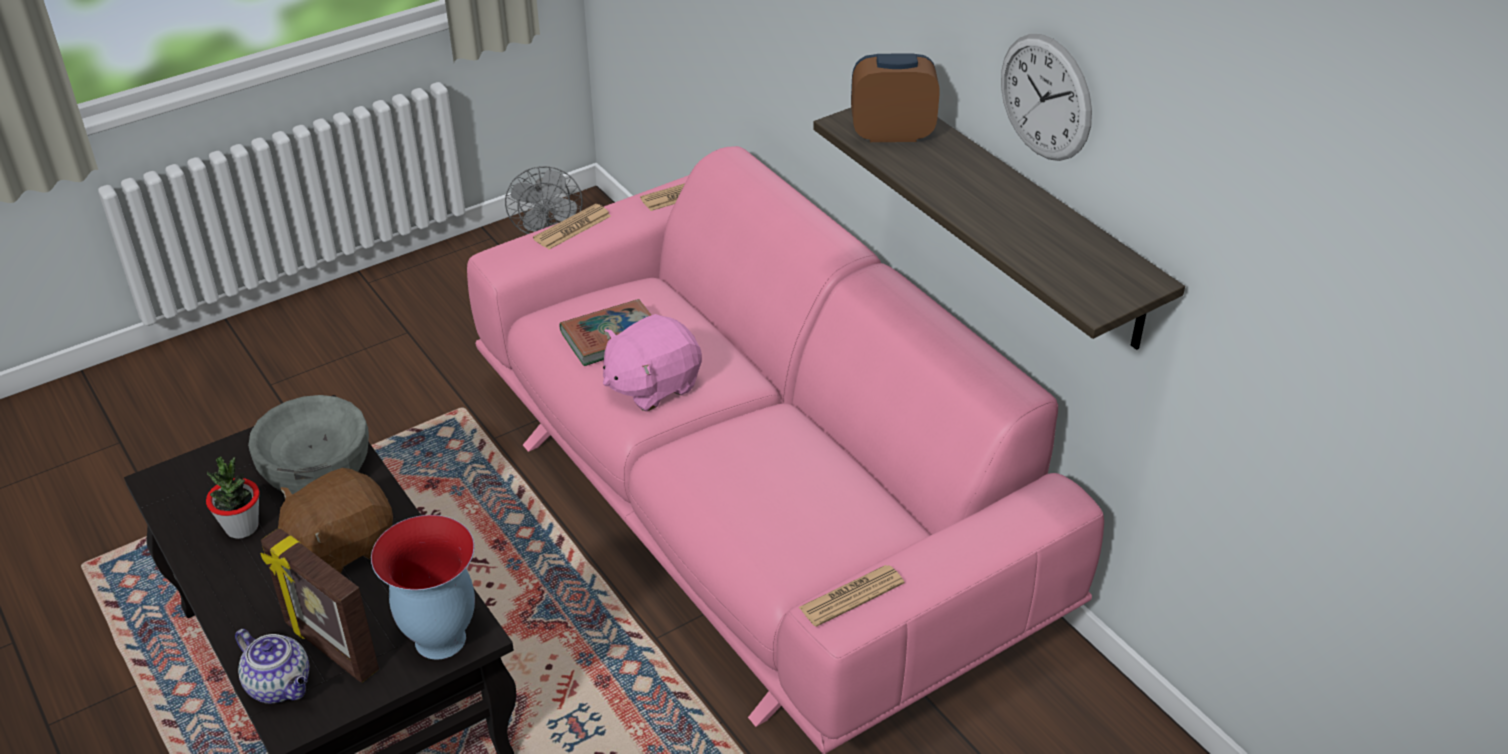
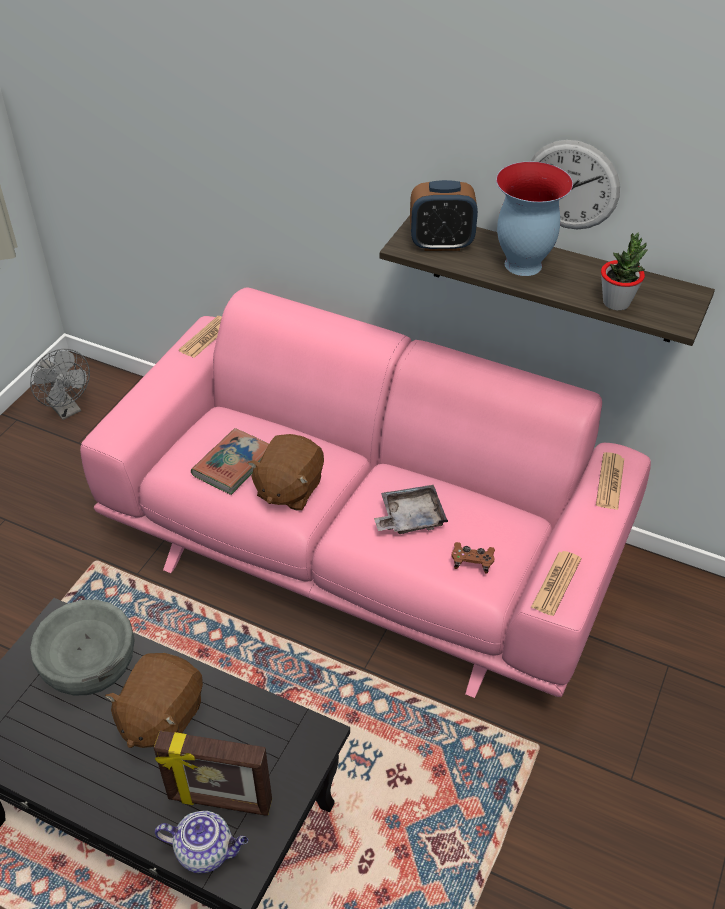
camera: 30 degrees left, 5 degrees up
(242, 527) = (67, 740): potted plant -> potted plant (616, 302)
(438, 640) = (296, 752): vase -> vase (522, 265)
(572, 228) = (146, 392): newspaper -> newspaper (610, 481)
(651, 385) = (289, 489): pink plush toy -> brown plush toy
(758, 466) = (410, 518): none -> grey tray
(788, 540) = (472, 562): none -> brown game controller
(891, 134) = (441, 244): alarm clock -> alarm clock turned 150 degrees counterclockwise

